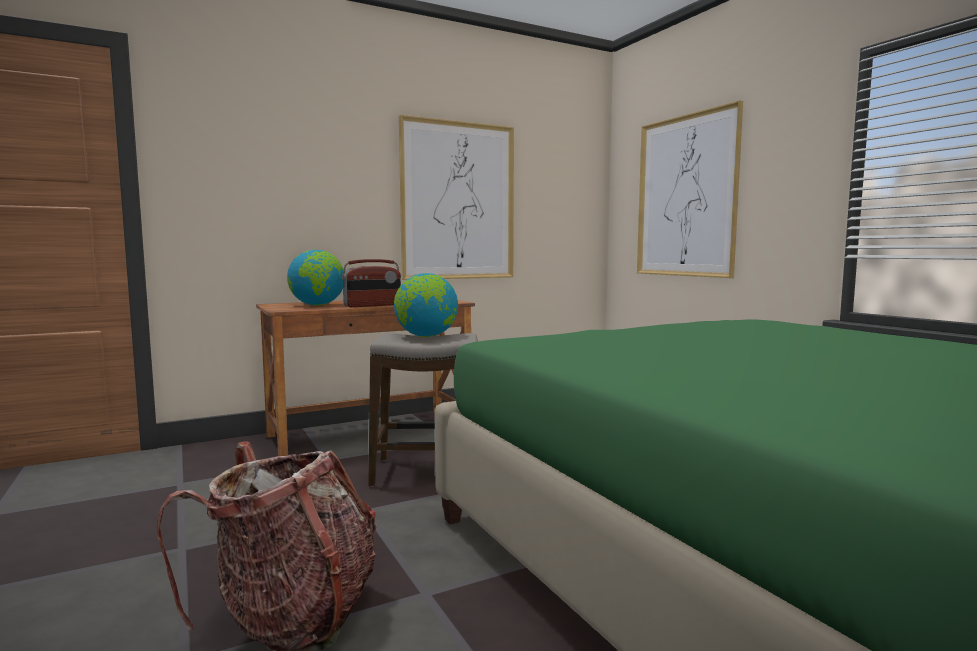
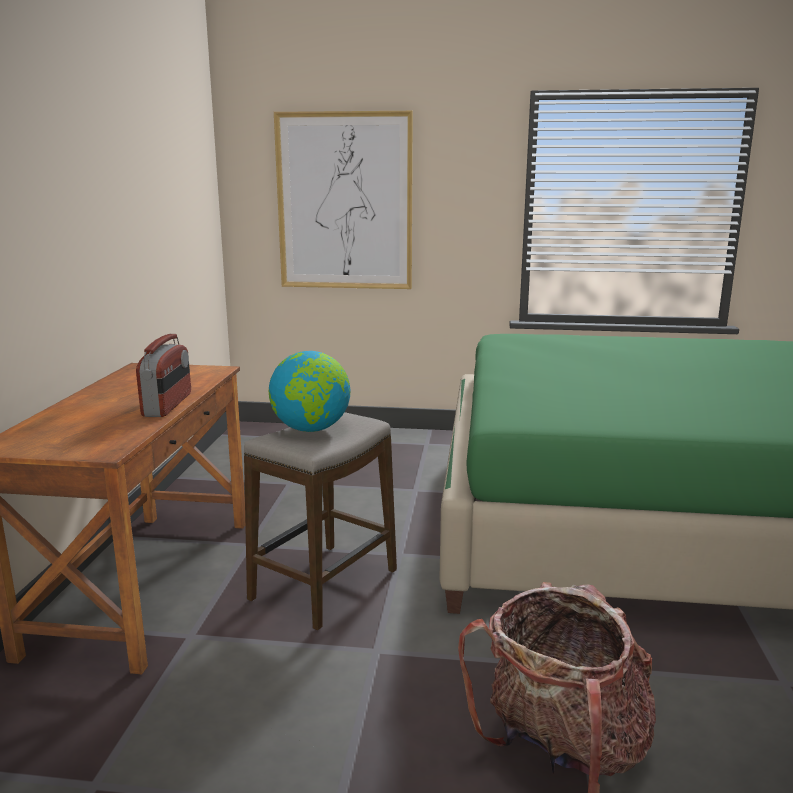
camera: 55 degrees left, 10 degrees up
(317, 305) = (88, 426): globe -> none
(458, 201) = (122, 219): picture -> none

